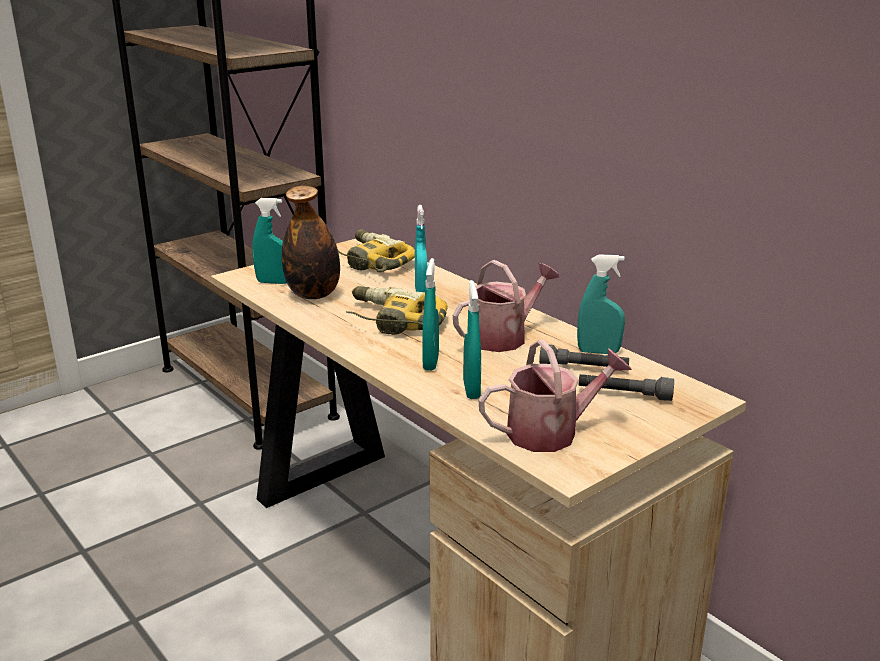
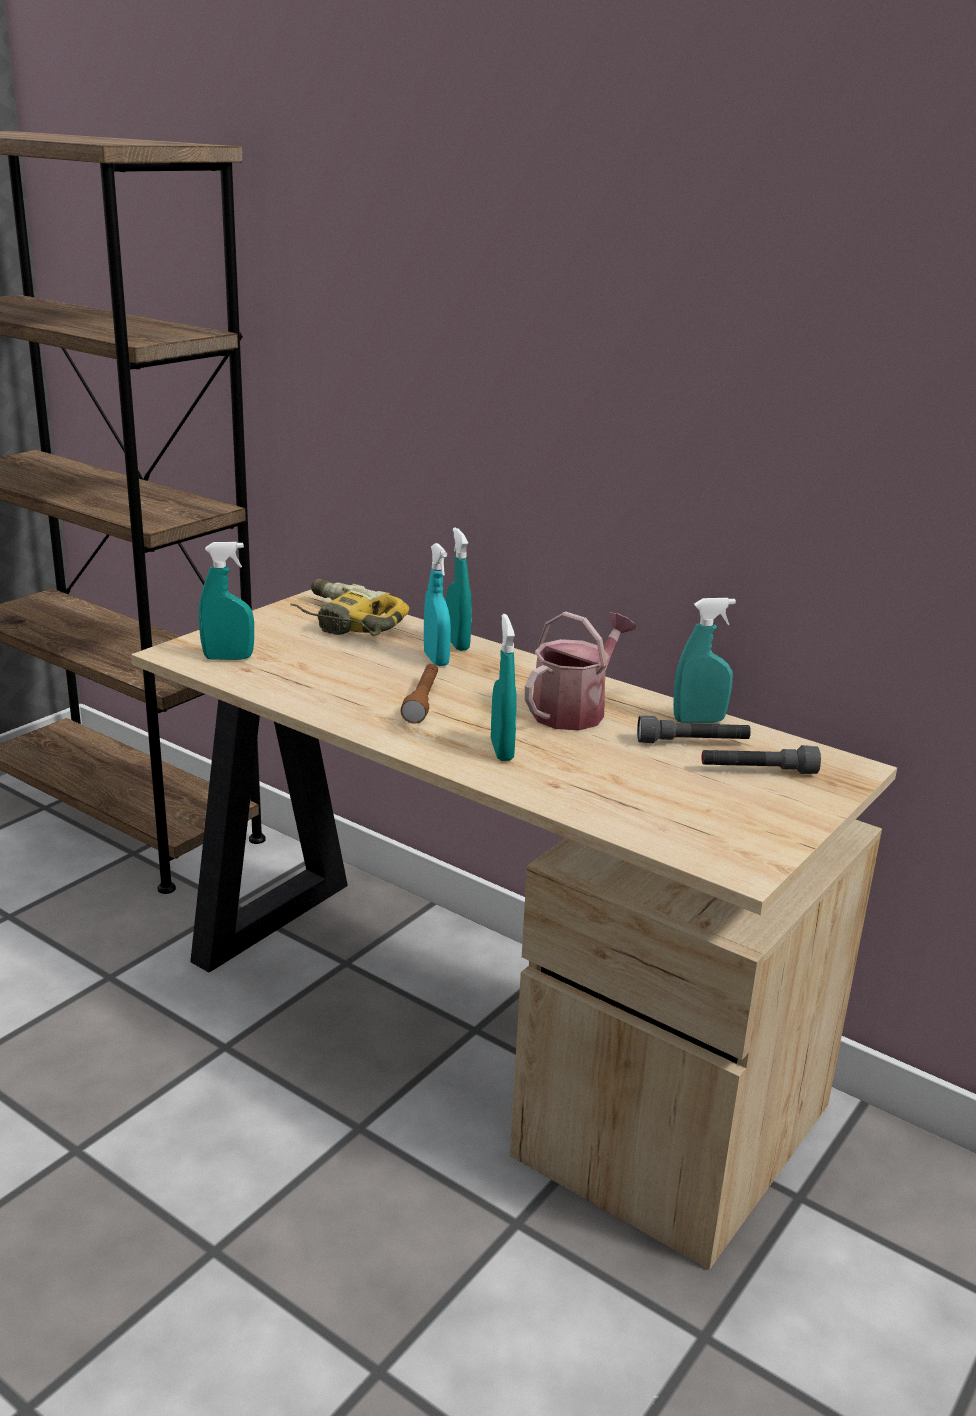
camera: 15 degrees left, 0 degrees up
(313, 295) = (294, 672): bottle -> none
(393, 322) = (422, 701): power drill -> brown flashlight
(471, 390) = (573, 781): turquoise spray bottle -> turquoise spray bottle (457, 643)
(551, 432) = (698, 825): watering can -> none

